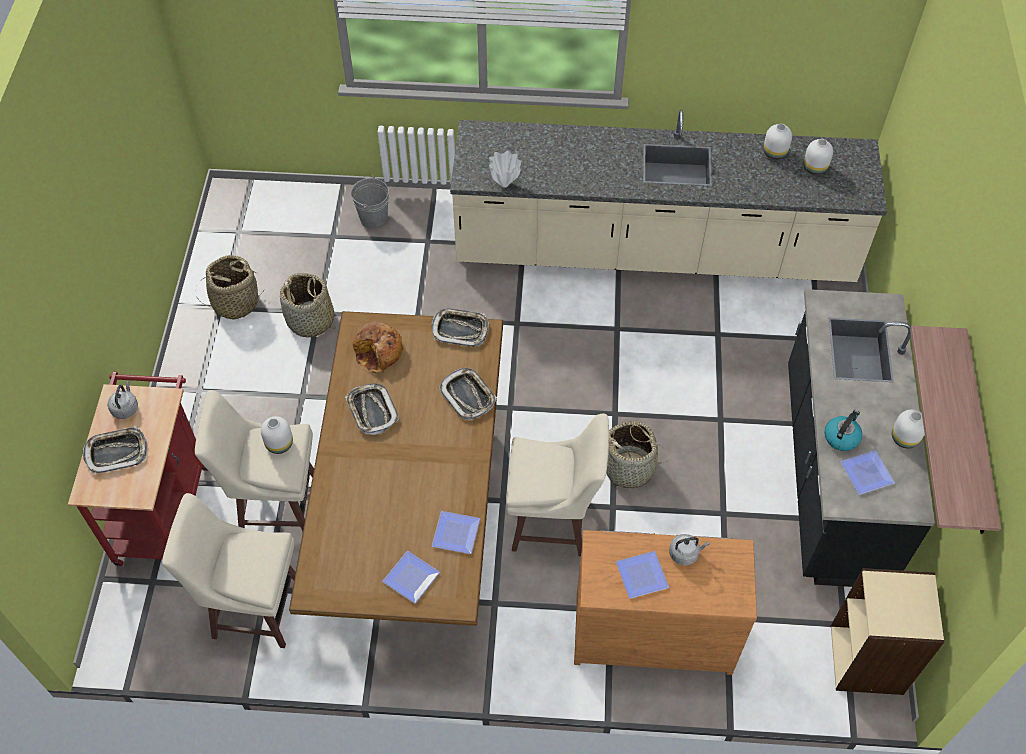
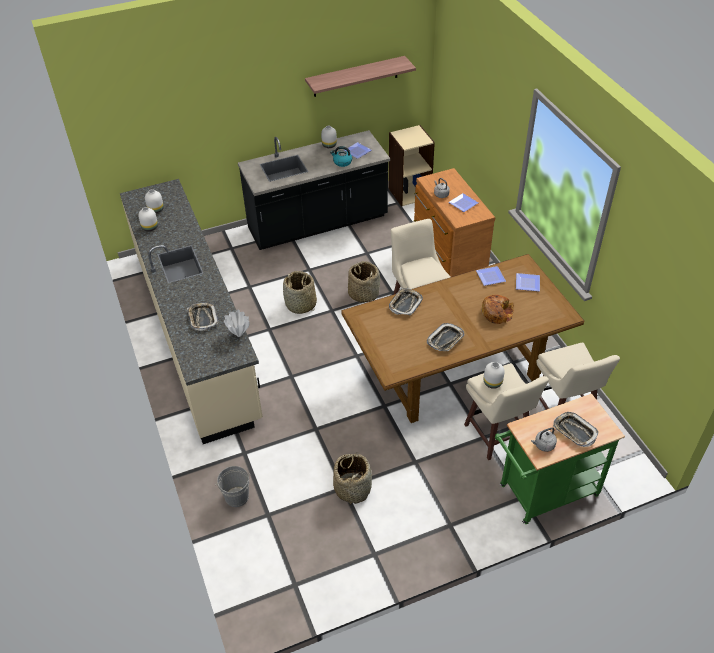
camera: 115 degrees left, 10 degrees down
(164, 507) = (543, 493): red cart -> green cart
(235, 302) = (364, 546): basket -> basket (301, 304)
(378, 352) = (403, 354): bread -> bread (497, 313)
(460, 330) = (361, 325): tray -> tray (203, 318)

